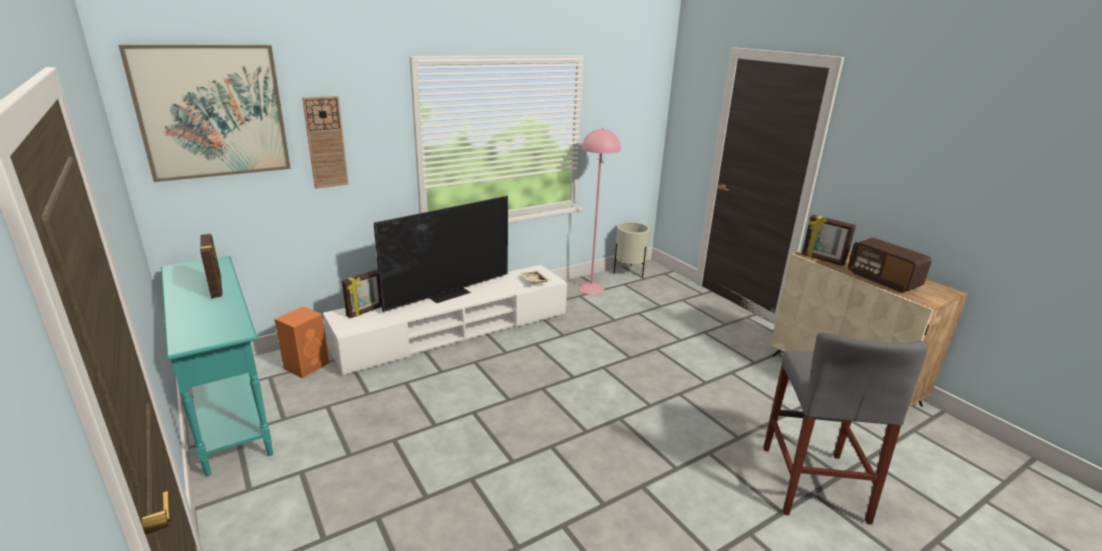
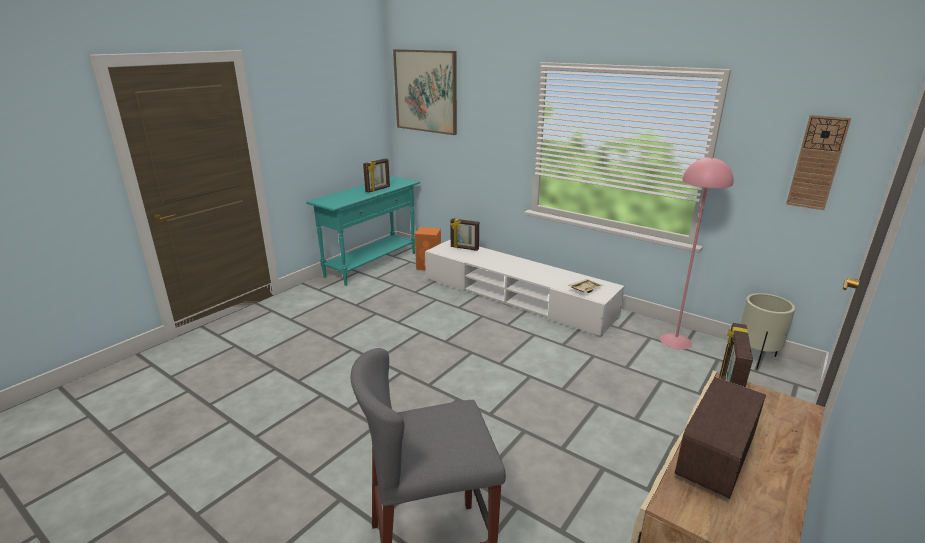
camera: 70 degrees right, 0 degrees up
(326, 142) = (477, 122): wall clock -> wall clock (817, 163)
(449, 293) = (519, 264): television -> none

